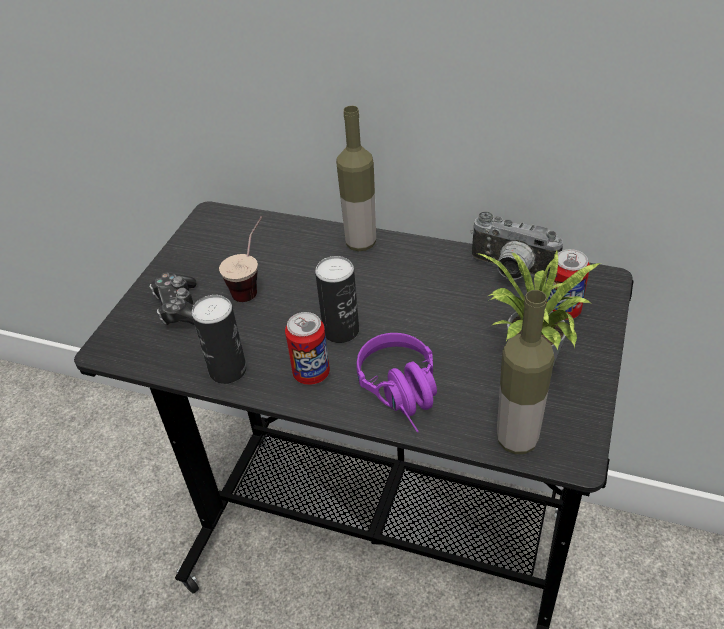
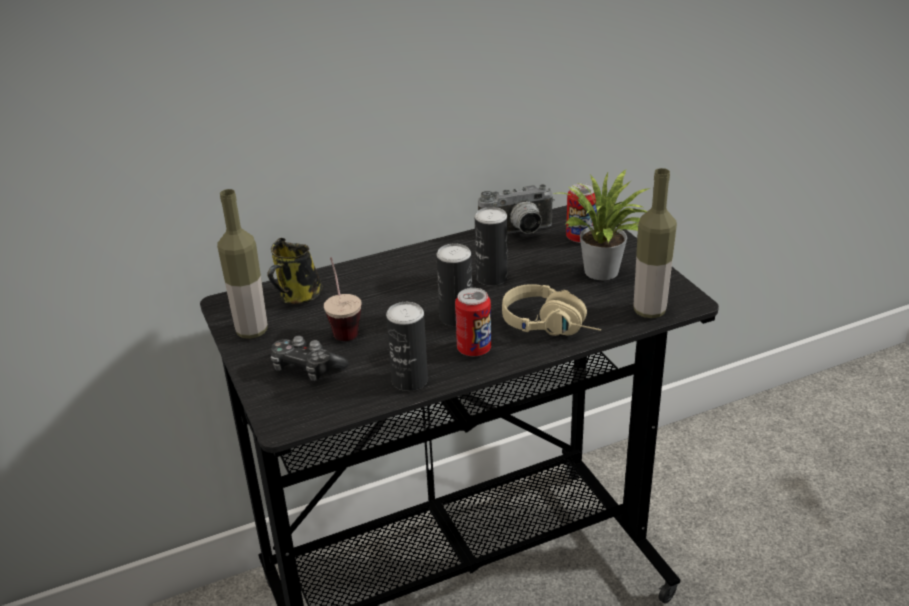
camera: 45 degrees left, 10 degrees down
(259, 237) = (298, 297): none -> mug
(361, 243) = (388, 264): bottle -> bottle (252, 331)
(405, 395) = (553, 326): purple headphones -> beige headphones
(423, 307) = (491, 278): none -> can

